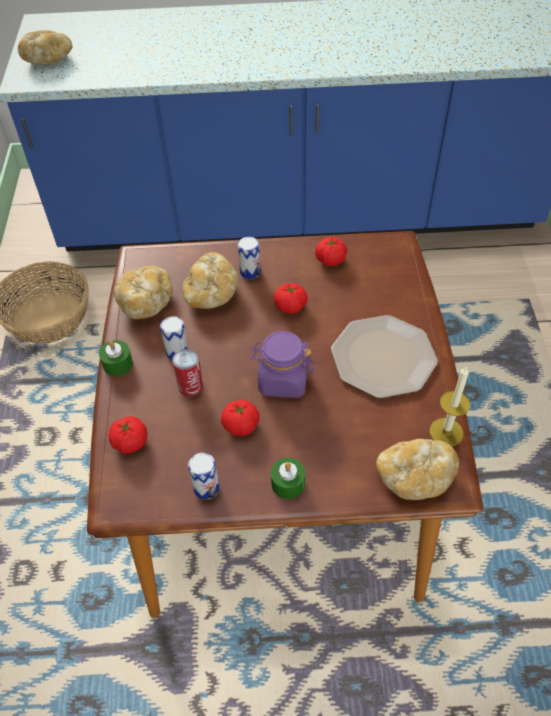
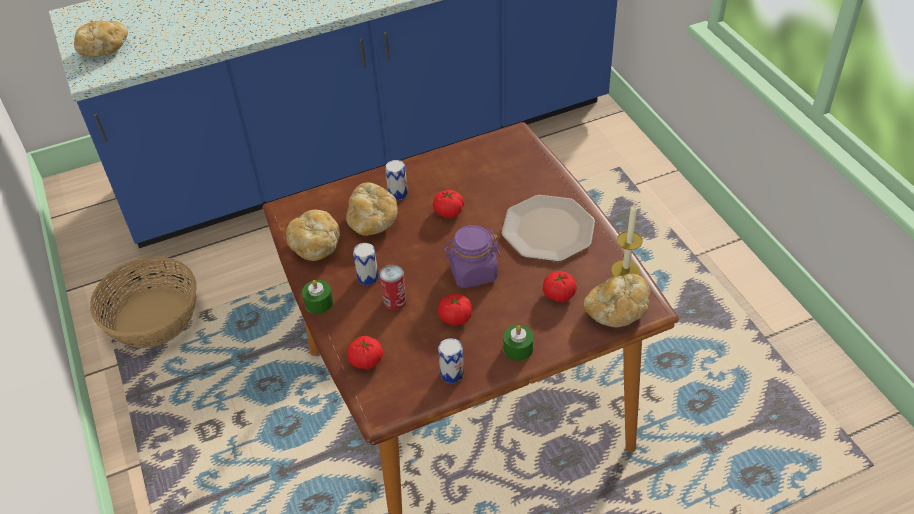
camera: 20 degrees left, 5 degrees down
(330, 260) = (464, 164): tomato -> tomato (559, 294)

